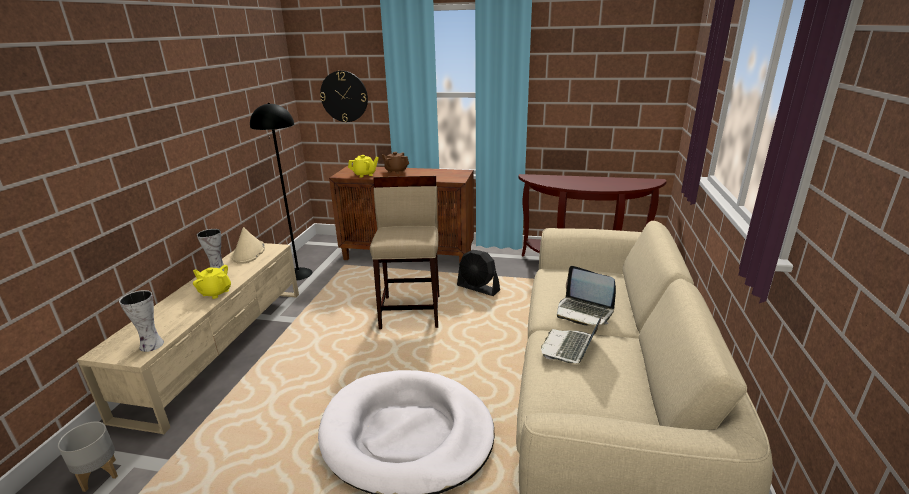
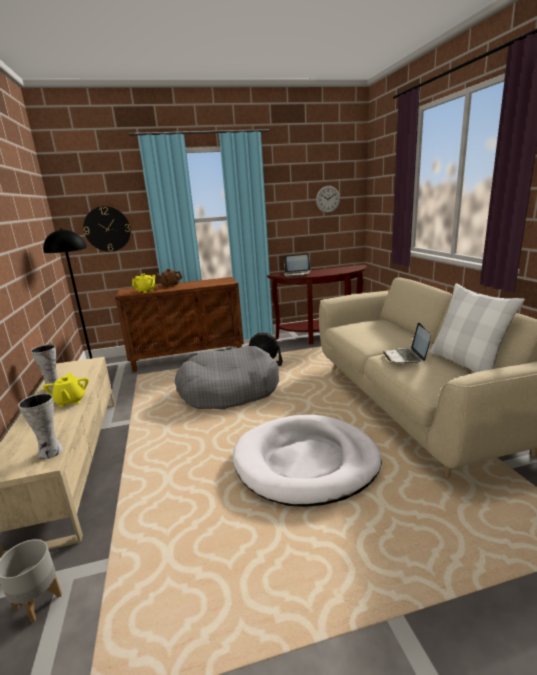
camera: 25 degrees left, 5 degrees down
(215, 292) = (70, 401): yellow teapot -> yellow teapot turned 105 degrees counterclockwise
(248, 253) = (68, 369): beige hat -> none
(411, 311) = (228, 390): beige stool -> grey dog bed
(584, 312) = (389, 339): laptop -> laptop (297, 274)
(625, 79) = (328, 199): none -> wall clock
(640, 386) = (466, 364): none -> white pillow

